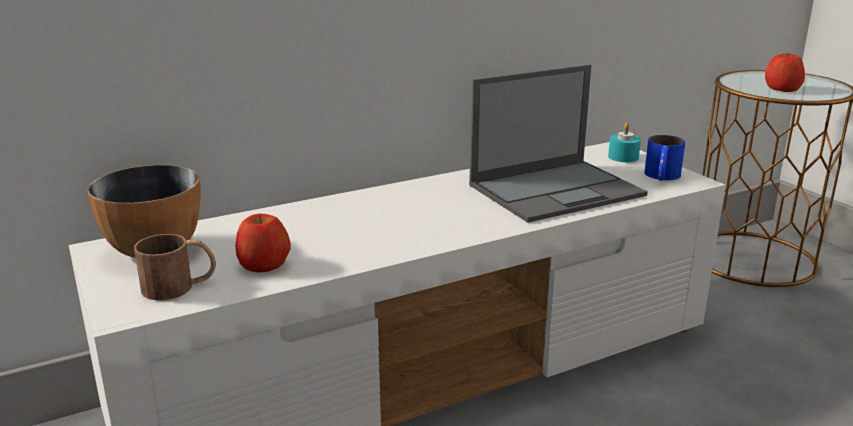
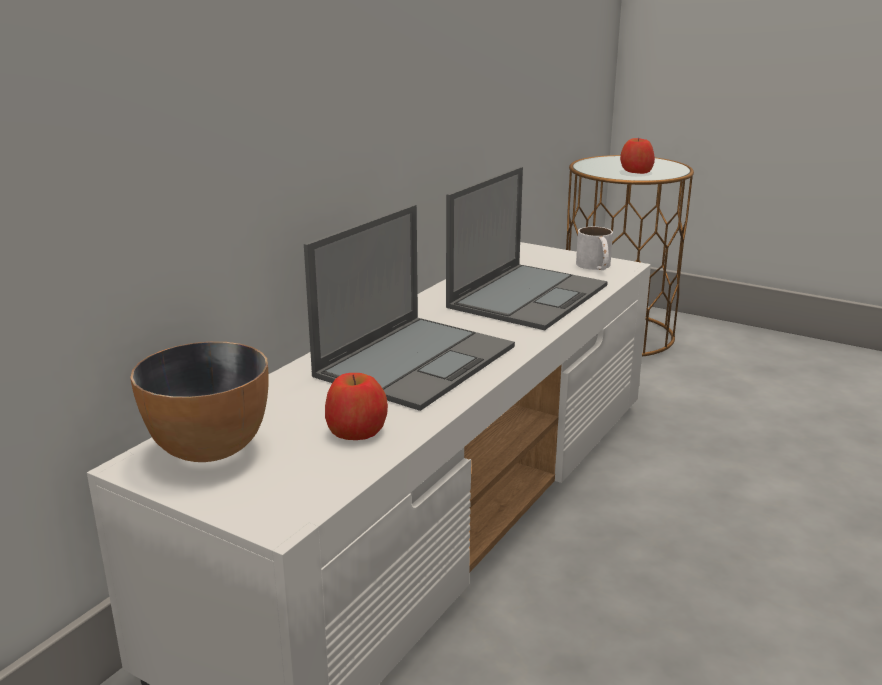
camera: 30 degrees left, 0 degrees up
(180, 286) = (299, 476): brown mug -> none
(384, 222) = (417, 360): none -> laptop
(623, 157) = (542, 255): turquoise candle -> none
(661, 177) = (596, 267): blue mug -> white mug

